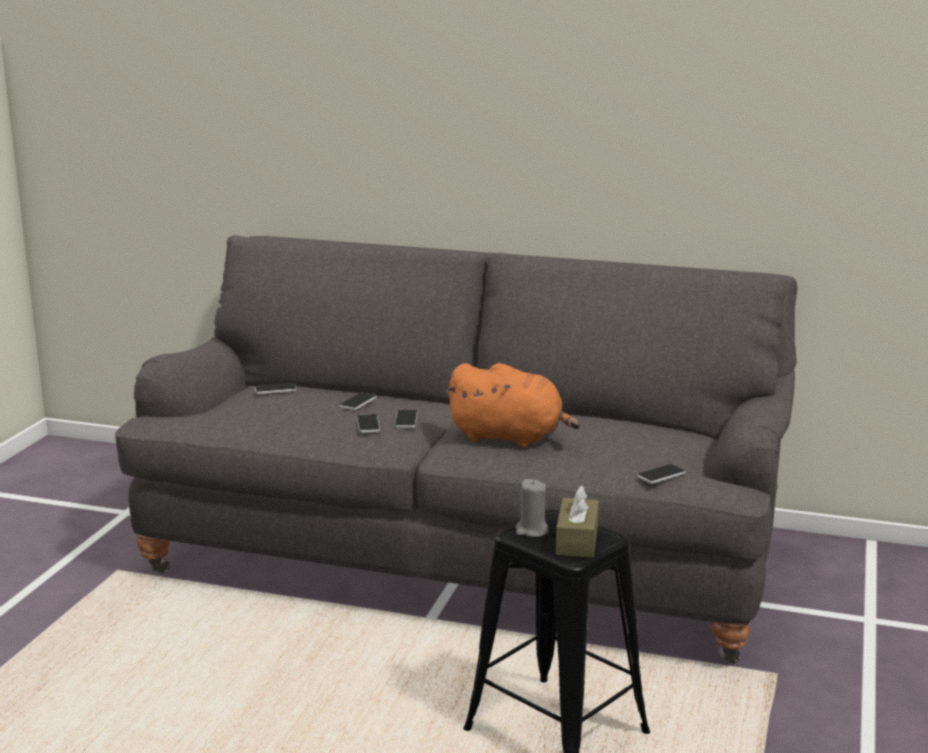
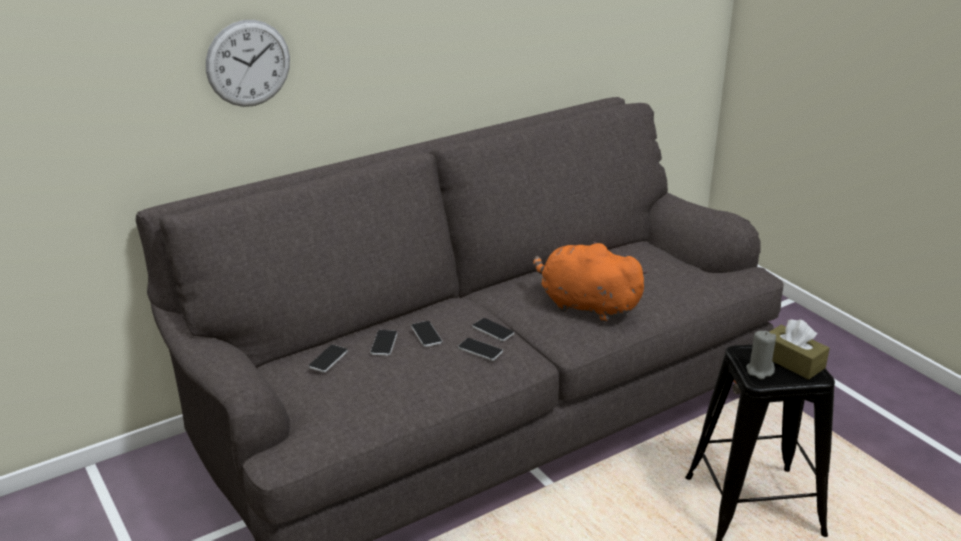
camera: 50 degrees left, 10 degrees up
(364, 133) = (248, 63): none -> wall clock
(510, 437) = (585, 306): orange plush toy -> orange plush toy turned 120 degrees counterclockwise
(661, 475) = (712, 285): phone -> phone (384, 343)

